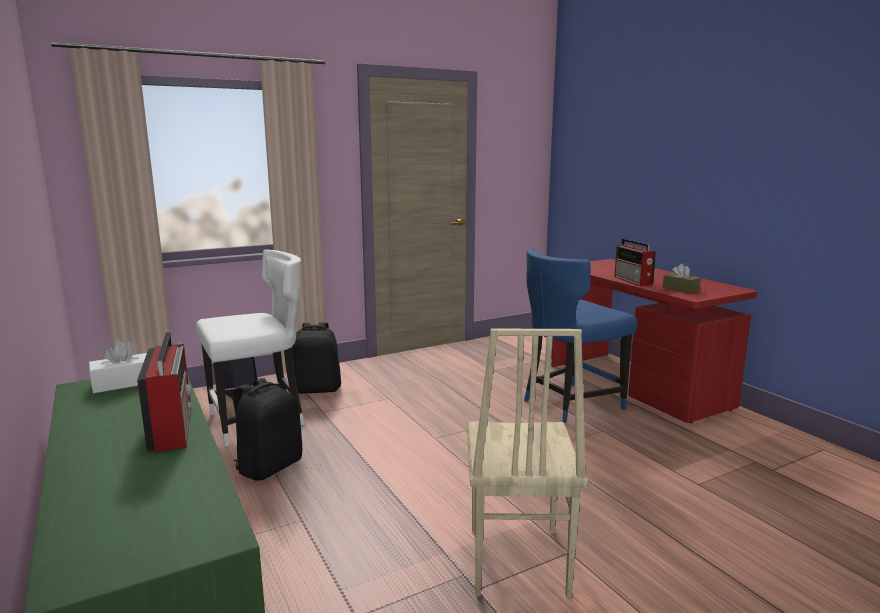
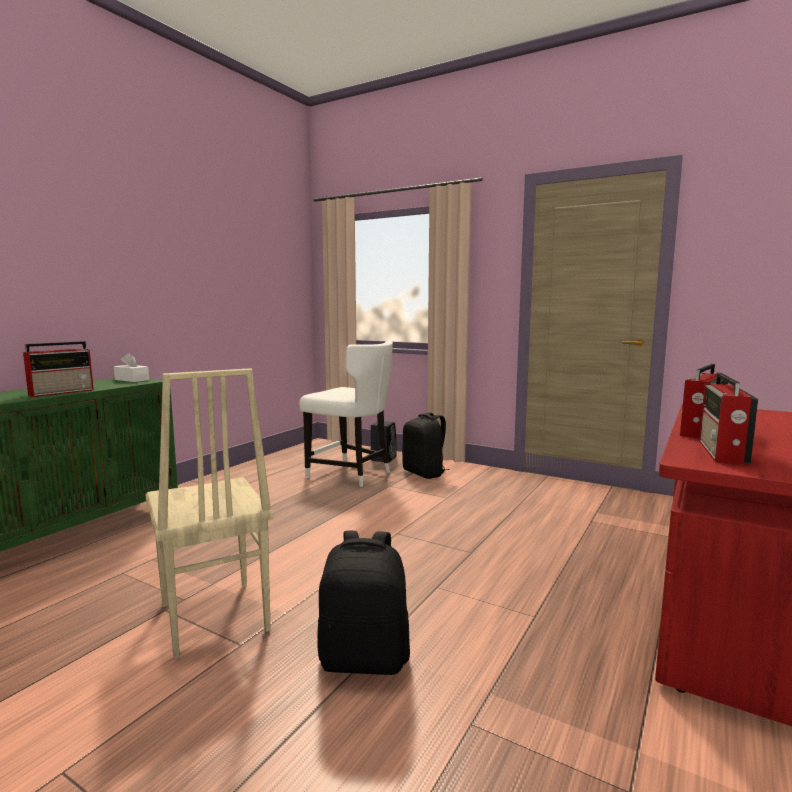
camera: 60 degrees right, 5 degrees down
(269, 466) = (291, 496): black backpack -> black backpack (365, 658)
(515, 561) = (212, 618): beige chair -> beige chair turned 90 degrees counterclockwise
(569, 403) = (578, 580): blue chair -> none
(680, 289) = (722, 452): brown tissue box -> radio

